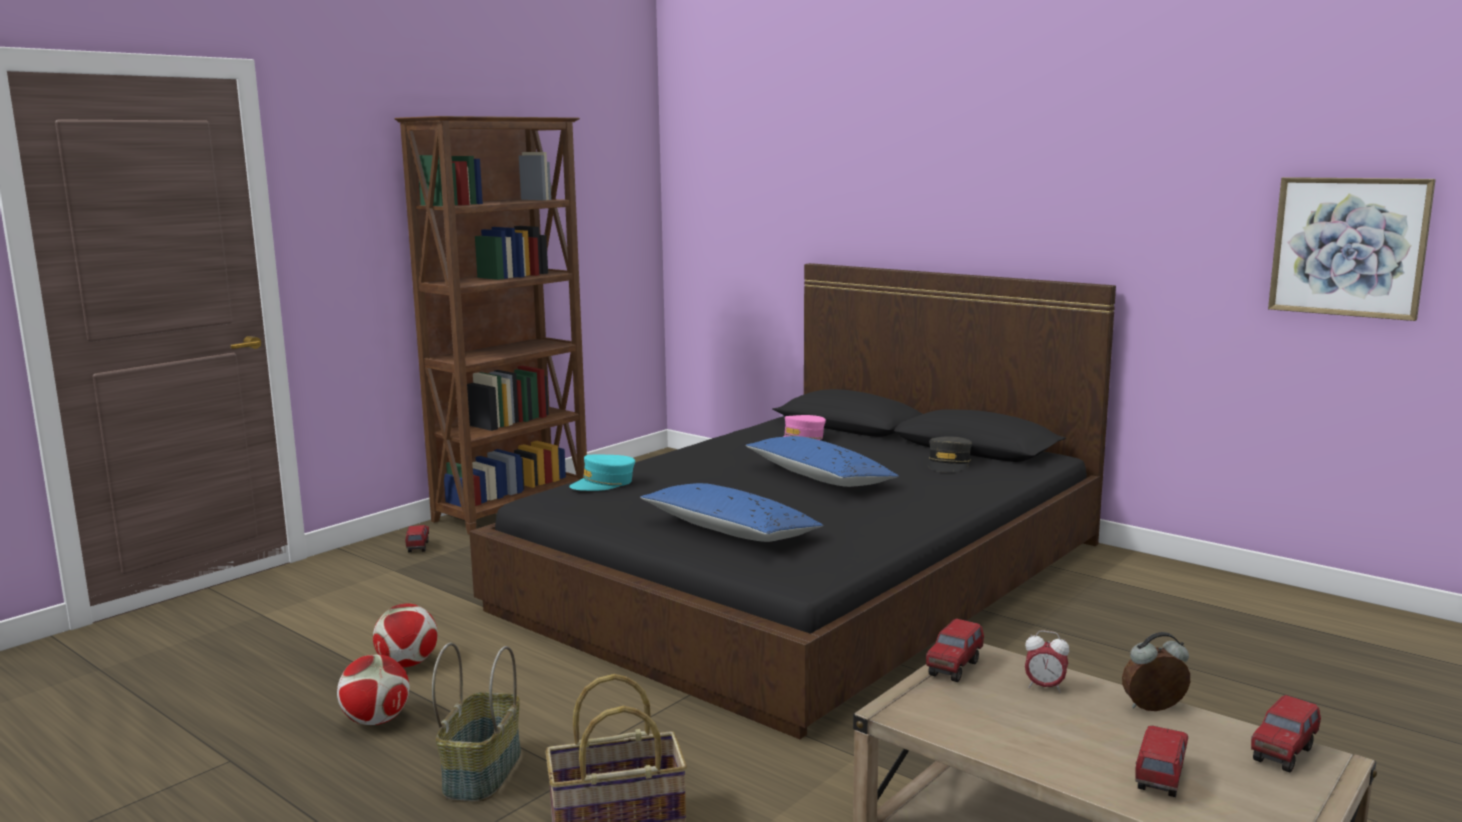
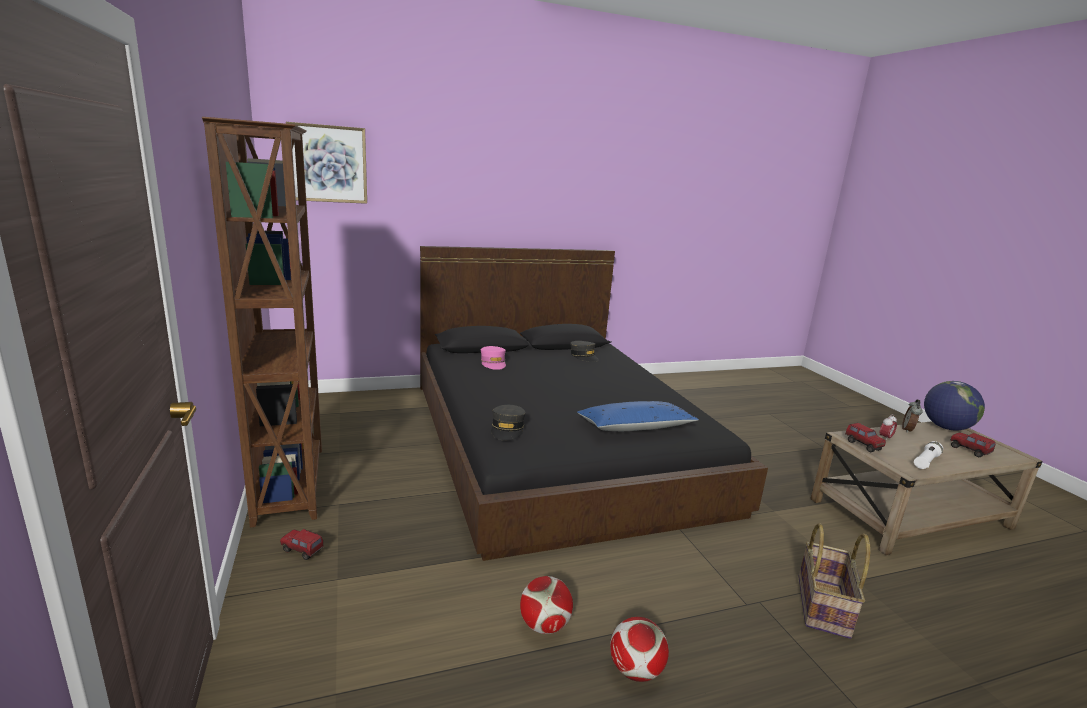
camera: 60 degrees left, 5 degrees up
(481, 772) = (740, 639): basket -> none
(604, 484) = (507, 429): turquoise cap -> grey cap
(819, 478) = (569, 382): blue pillow -> none
(987, 728) = (926, 461): none -> white flashlight
(1284, 754) = (946, 427): toy truck -> globe
(1348, 247) = (701, 228): picture -> picture (328, 164)

